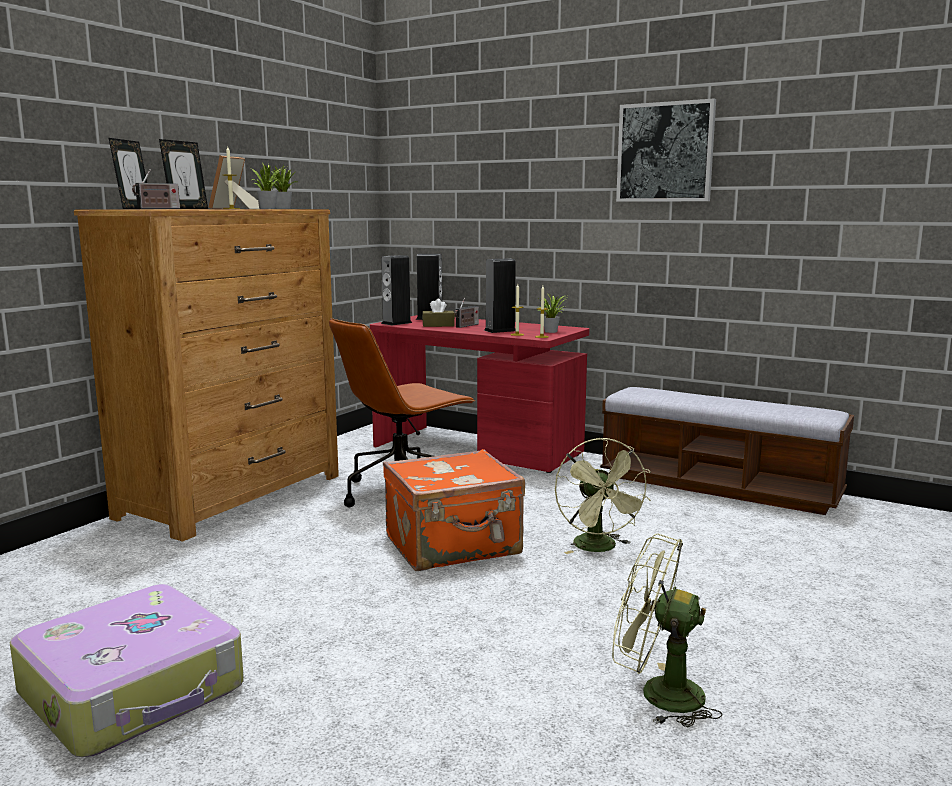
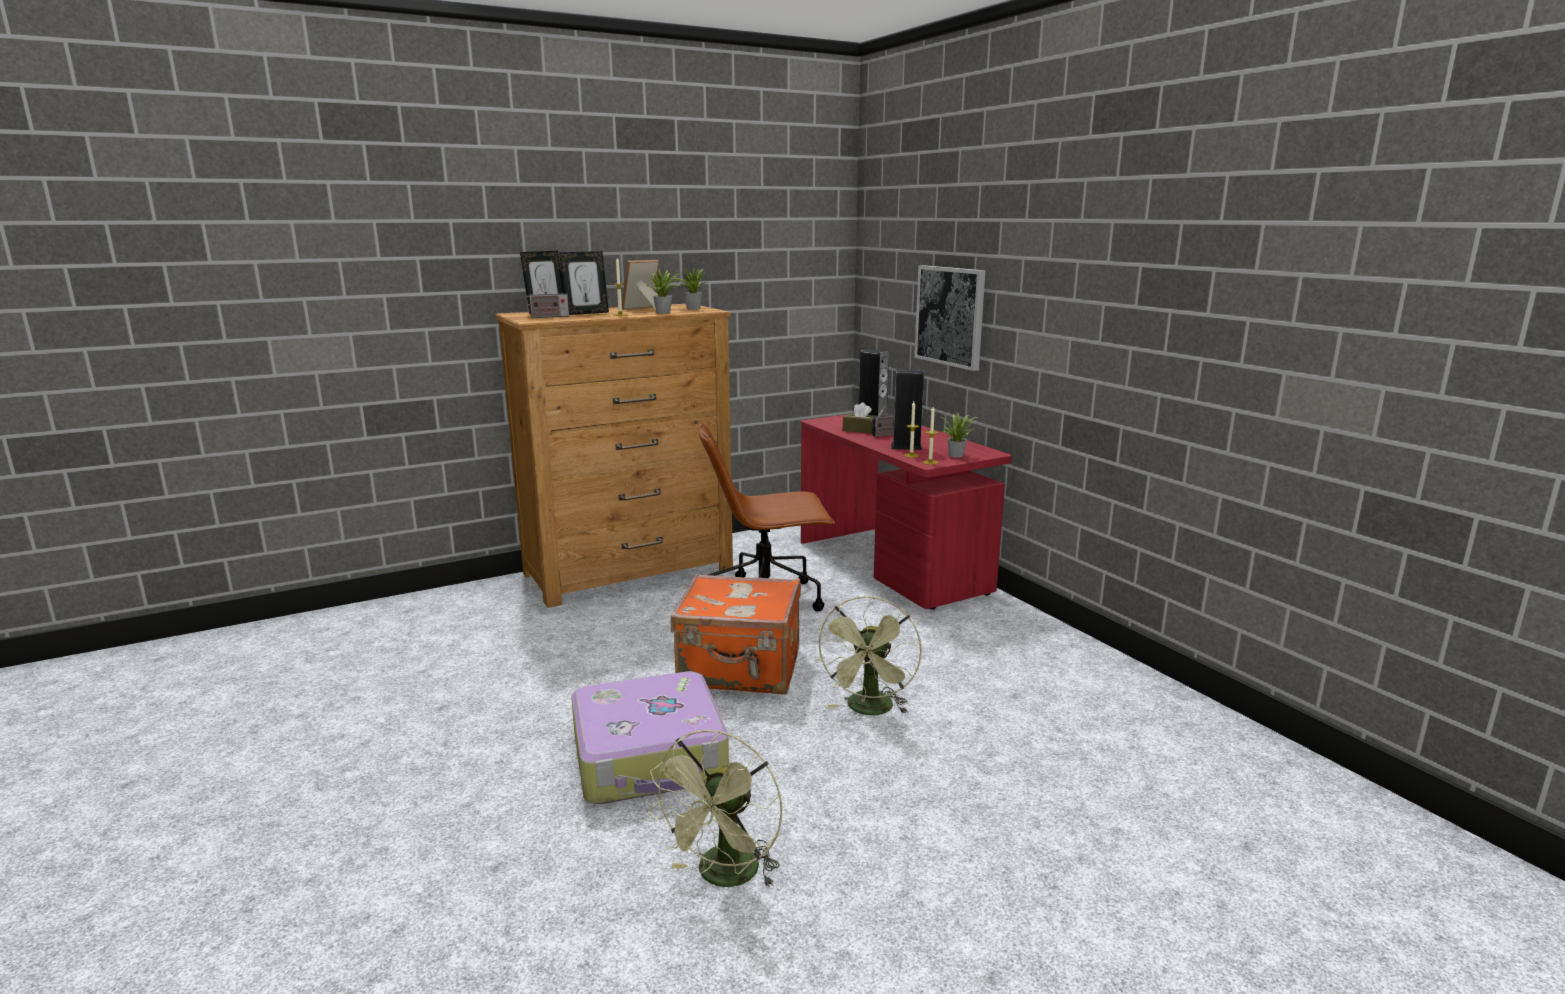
camera: 30 degrees right, 5 degrees up
(134, 690) = (386, 729): suitcase -> suitcase (650, 757)
(396, 323) = (827, 422): speaker -> none
(658, 694) = (724, 877): green fan -> green fan turned 120 degrees counterclockwise
(665, 152) = (1098, 259): picture -> picture (950, 316)
(718, 486) = (1101, 671): bench -> none

